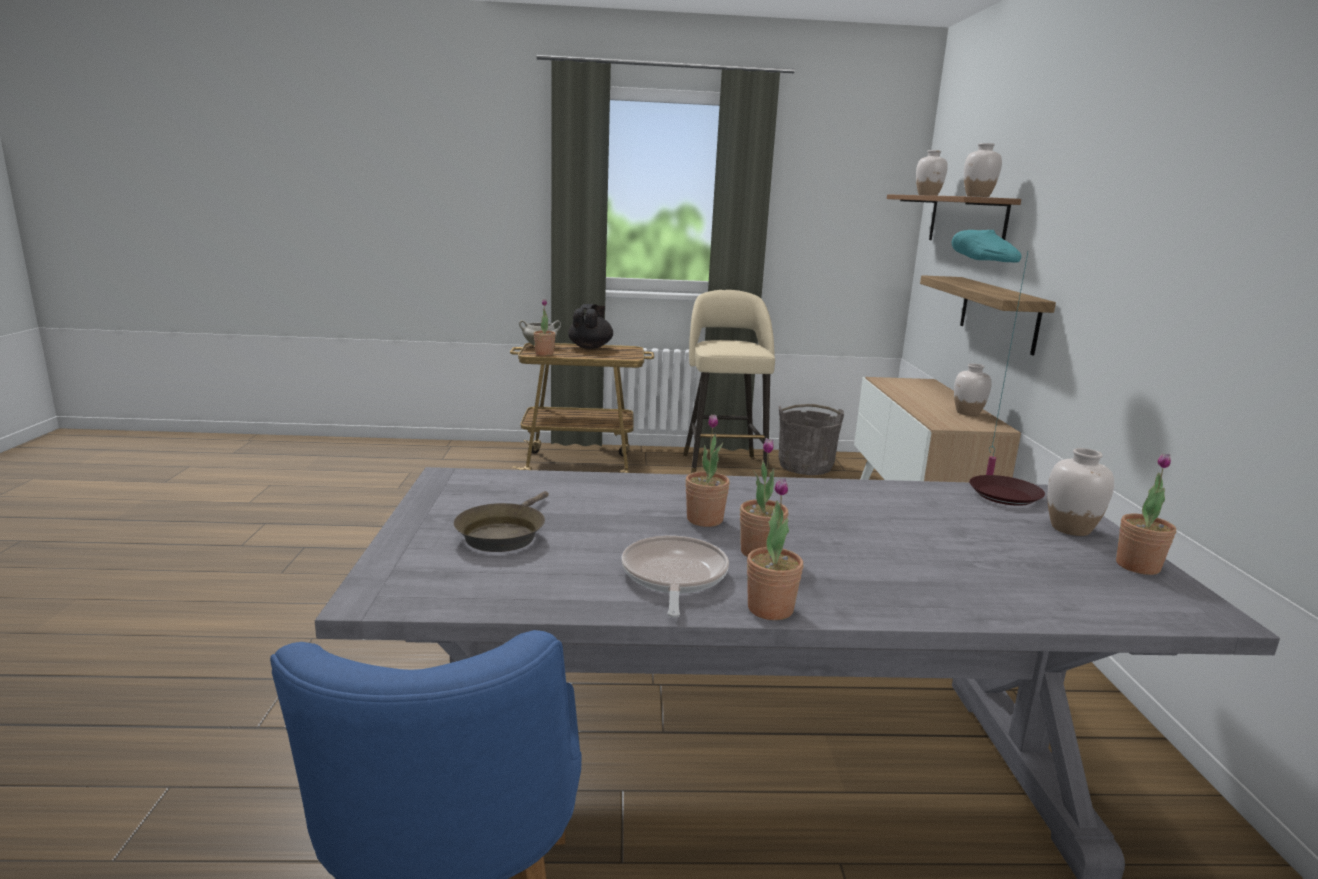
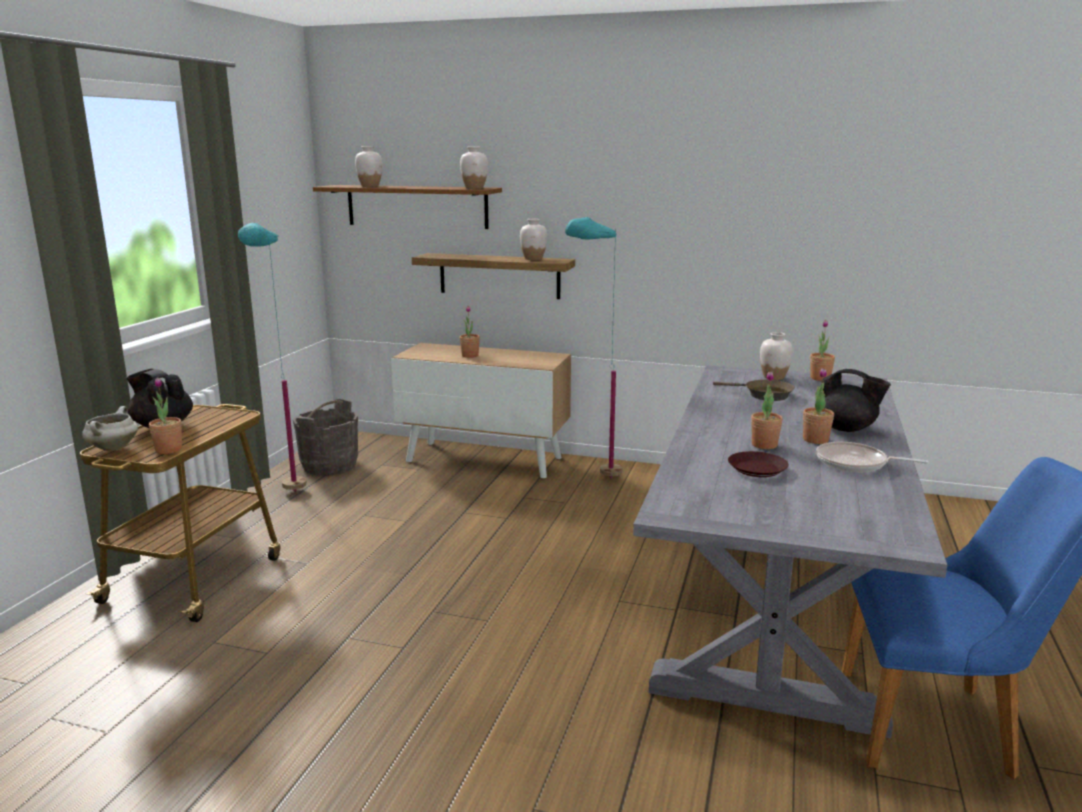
camera: 70 degrees left, 0 degrees up
(503, 534) = (794, 501): brown frying pan -> brown frying pan (764, 395)
(723, 466) = (288, 500): beige stool -> turquoise floor lamp
(770, 609) = (890, 449): potted plant -> potted plant (470, 355)
(843, 577) = (846, 429): none -> black teapot
(967, 413) = (520, 354): white vase -> white vase (533, 259)
(1004, 496) = (724, 377): brown plate -> brown plate (757, 469)

